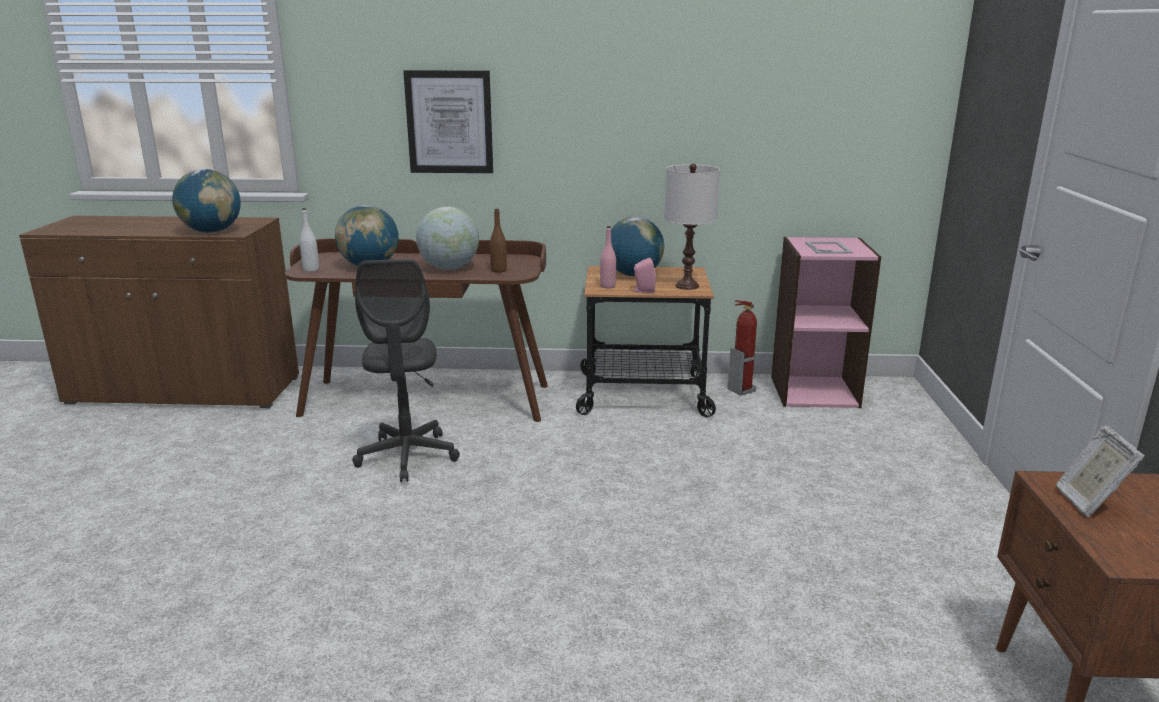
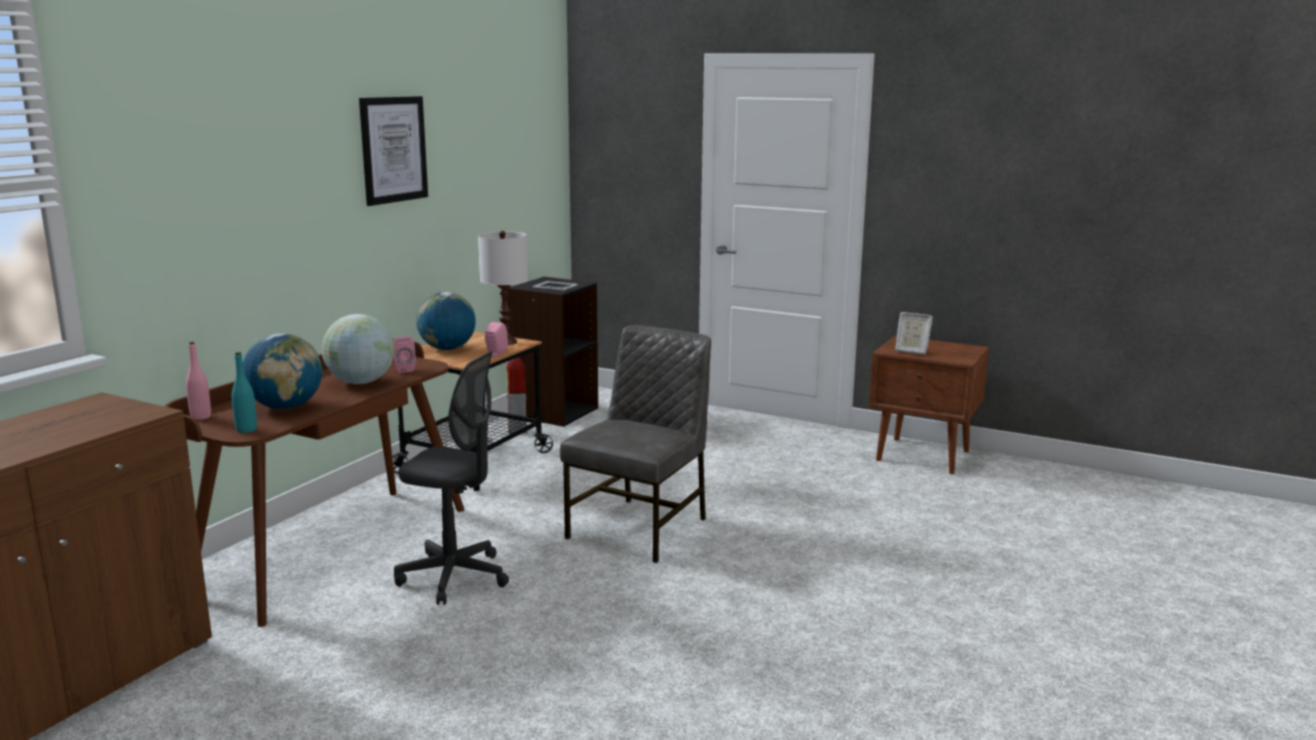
camera: 65 degrees left, 5 degrees down
(212, 231) = (111, 422): globe -> none
(311, 270) = (246, 430): white bottle -> turquoise bottle
(449, 122) = (254, 228): picture -> picture (393, 149)
(498, 270) = (404, 369): brown bottle -> pink speaker
(576, 514) = (641, 528): none -> grey chair
(607, 286) = (463, 360): pink bottle -> pink bottle (201, 417)
(814, 391) = (554, 412): pink bookcase -> black bookcase

